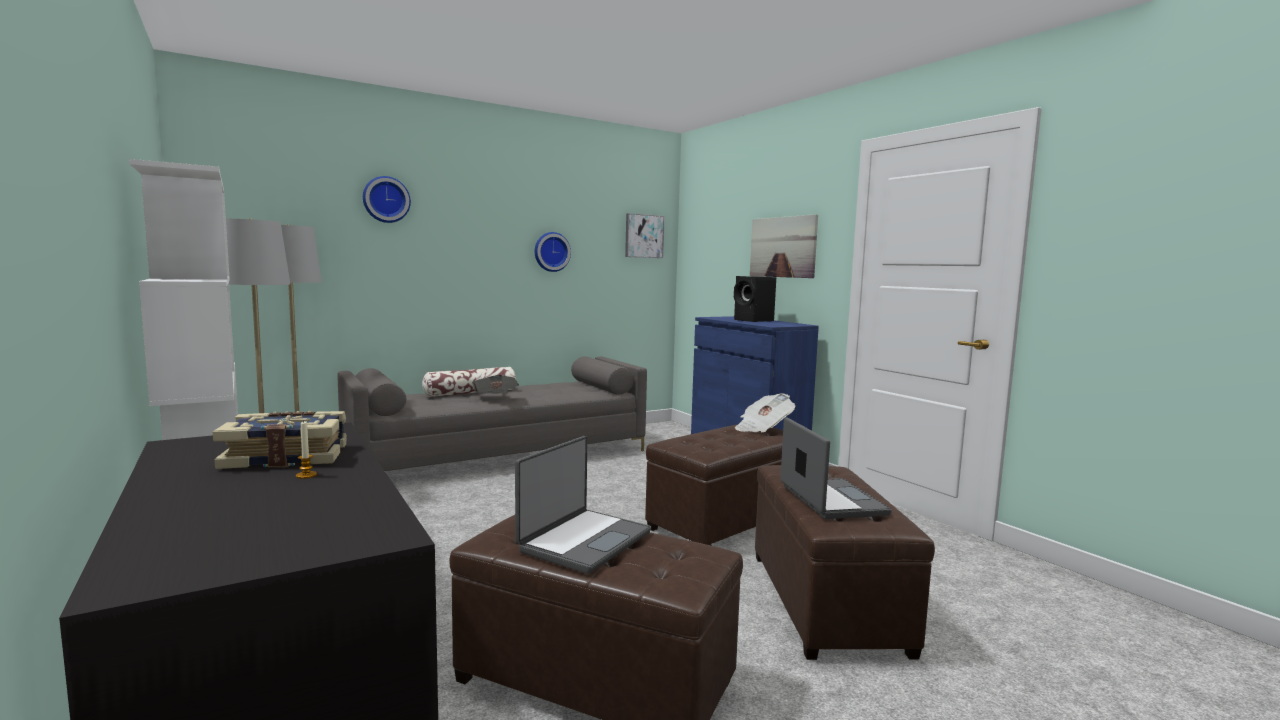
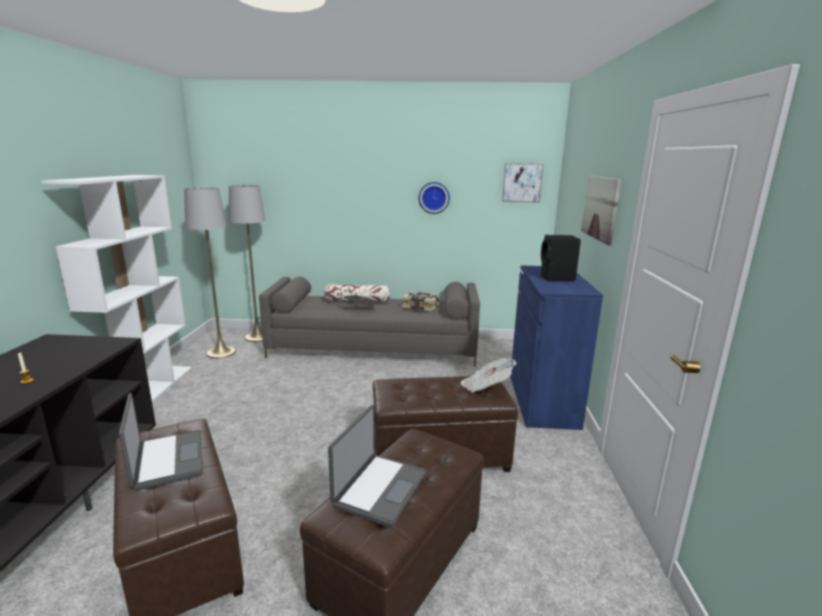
camera: 35 degrees right, 10 degrees up
(286, 457) = (54, 362): book -> book (421, 306)
(386, 199) = (311, 163): wall clock -> none
(583, 541) = (167, 460): laptop -> laptop turned 90 degrees counterclockwise

